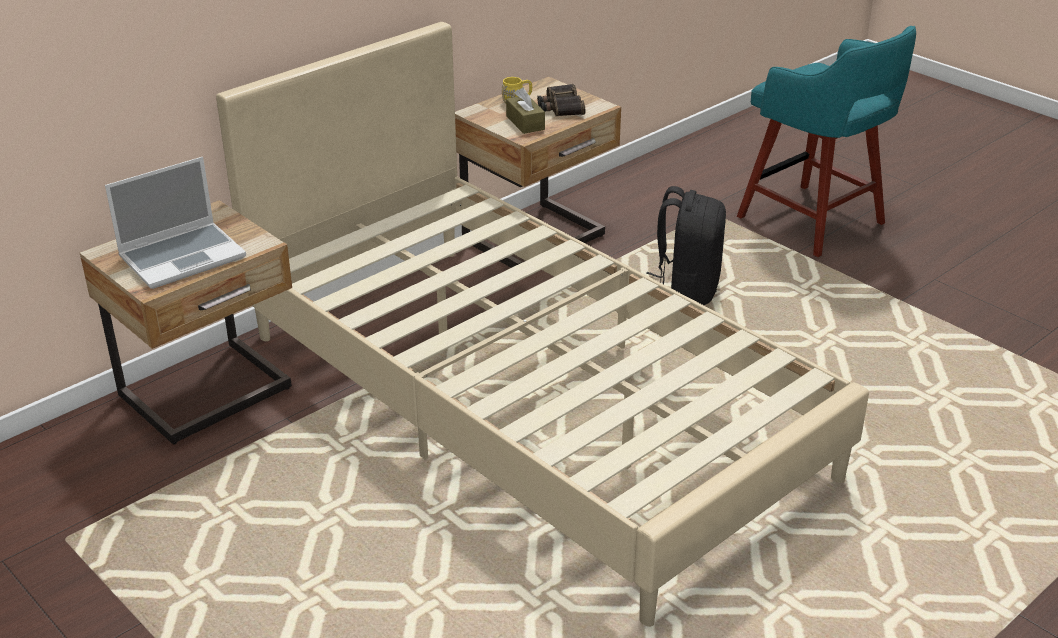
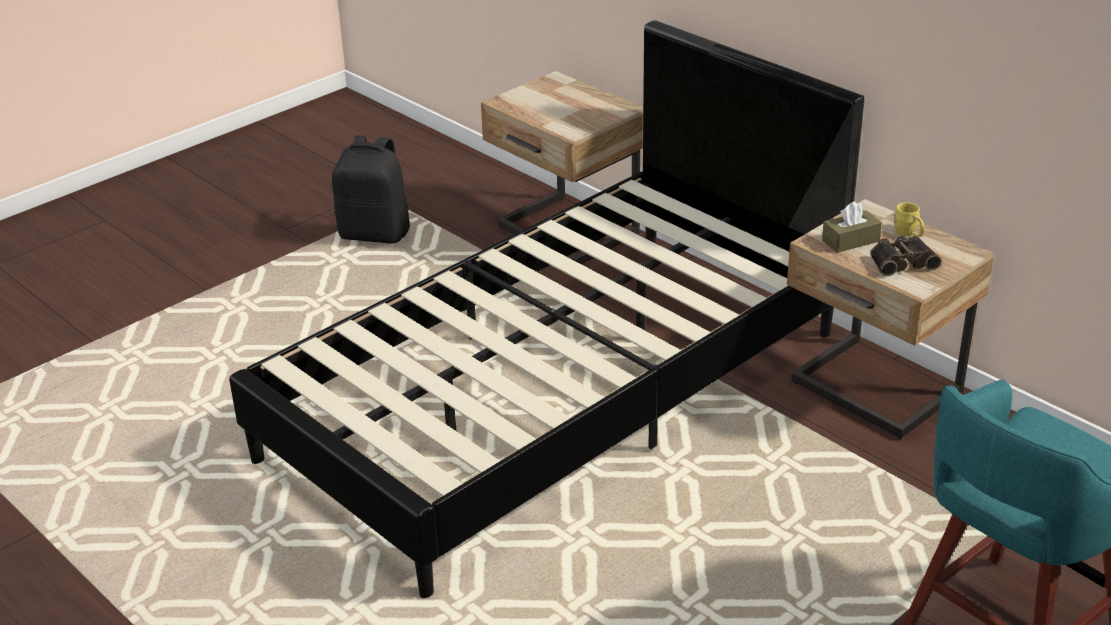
camera: 90 degrees right, 0 degrees up
(183, 256) = (549, 106): laptop -> none
(528, 402) = (558, 393): beige bed -> black bed
(686, 289) = (788, 502): black backpack -> black backpack (375, 233)

